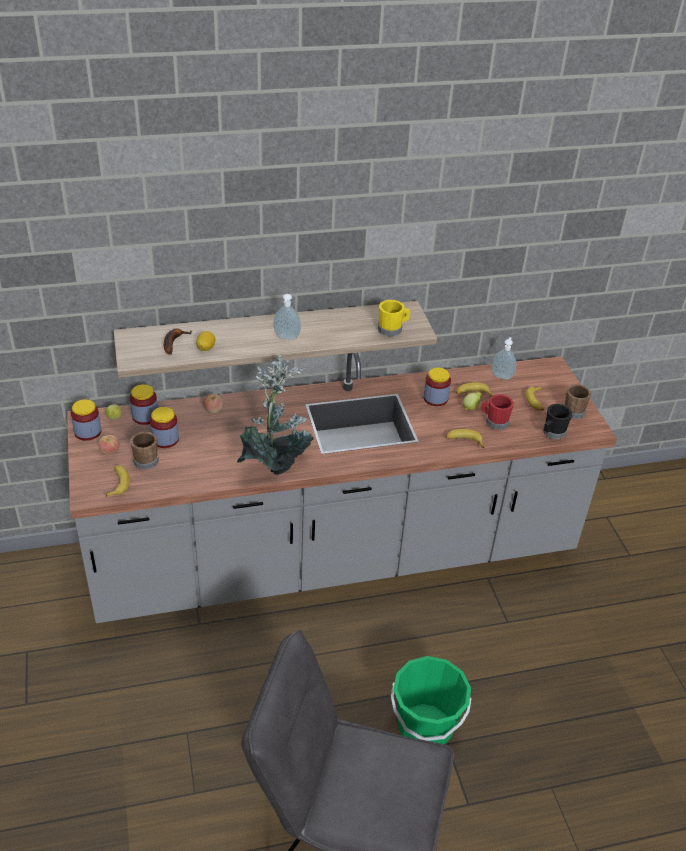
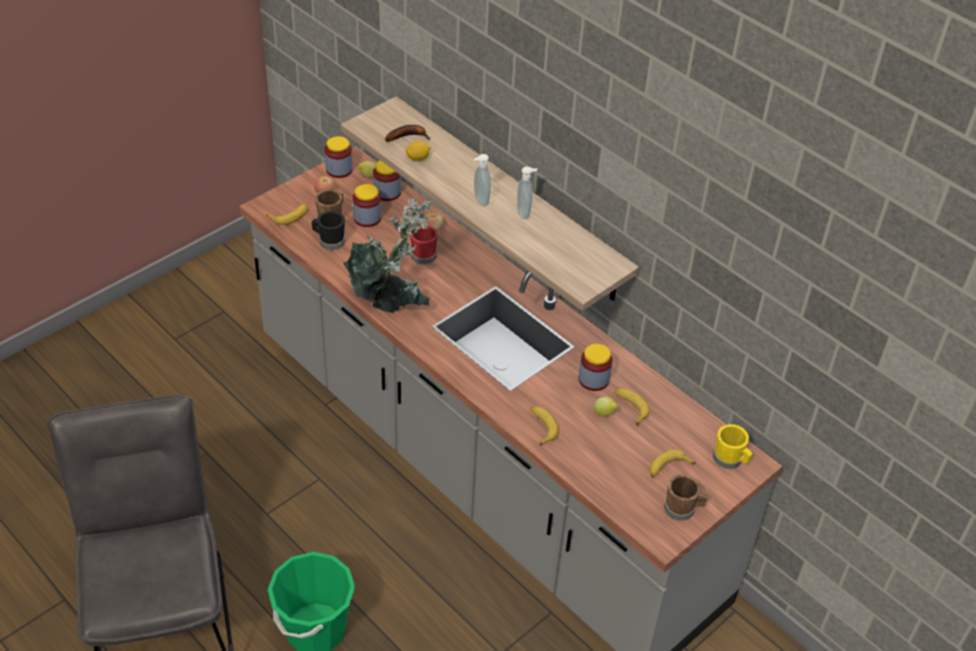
camera: 60 degrees right, 5 degrees up
(392, 329) = (564, 266): yellow mug -> yellow mug (730, 460)
(494, 421) = (597, 442): red mug -> red mug (423, 253)
(502, 376) = (687, 422): soap dispenser -> soap dispenser (525, 213)
(552, 433) = (621, 500): black mug -> black mug (329, 241)

